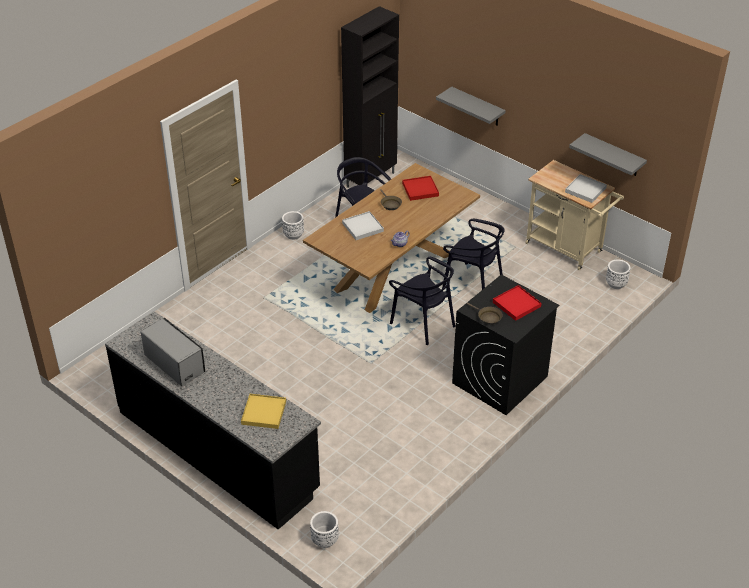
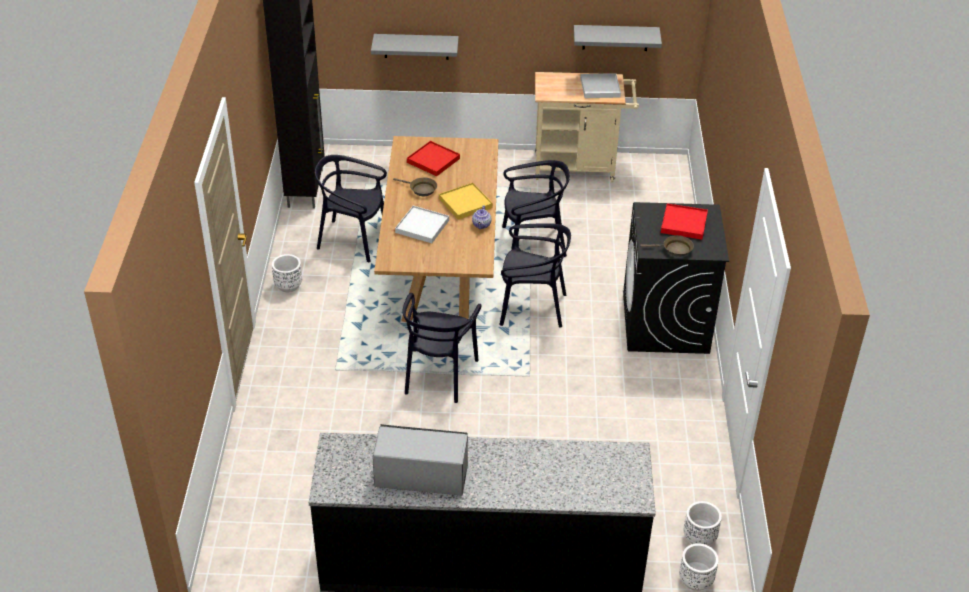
camera: 40 degrees left, 0 degrees up
(264, 413) = (584, 469): yellow tray -> yellow tray (465, 203)
(318, 333) = (439, 375): none -> black chair
(616, 284) = (658, 179): white planter -> white planter (699, 537)

